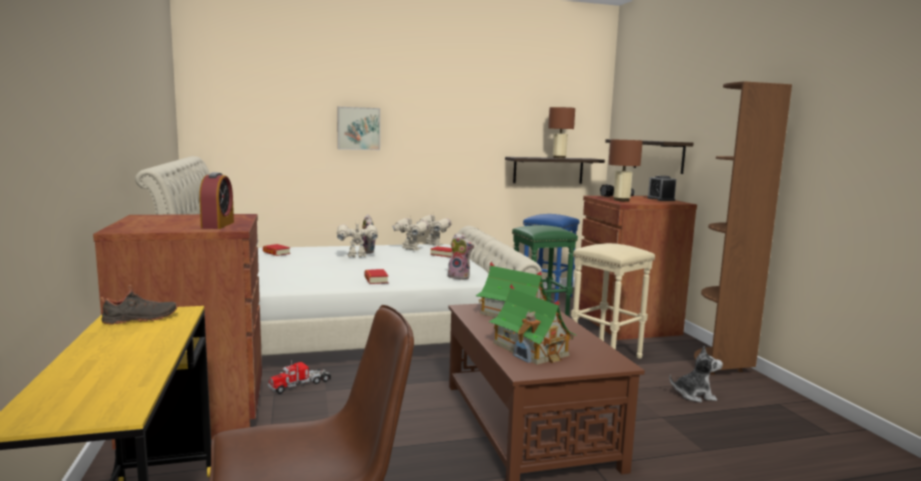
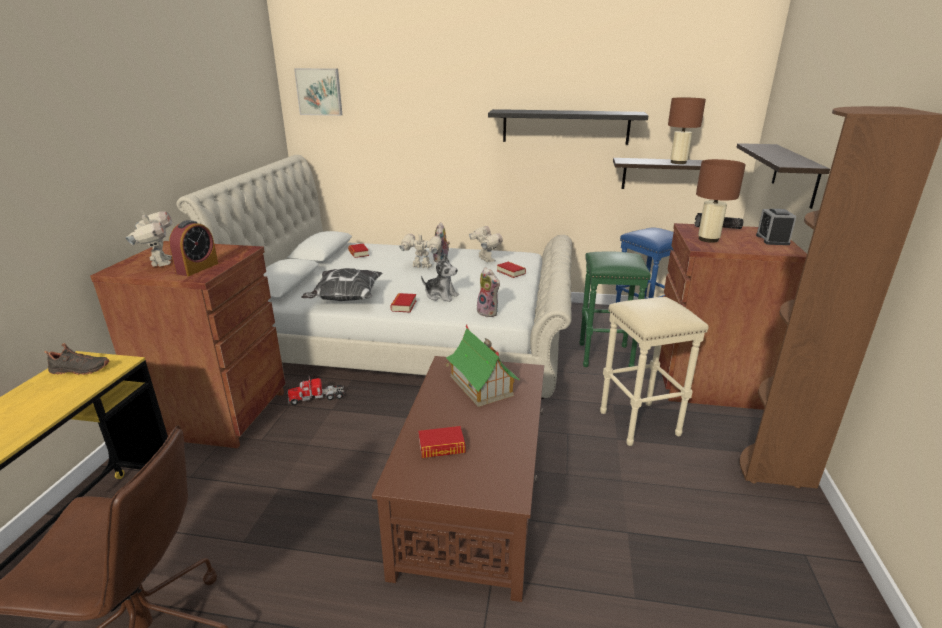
camera: 25 degrees right, 15 degrees up
(309, 281) = (345, 299): none -> pillow
(358, 128) = (447, 125): picture -> picture (319, 91)
(433, 245) = (517, 254): toy robot -> toy robot (159, 263)
(465, 130) = (565, 126): none -> black shelf
(530, 349) = (441, 447): toy house -> book
(694, 395) = (698, 510): plush toy -> plush toy (441, 295)

